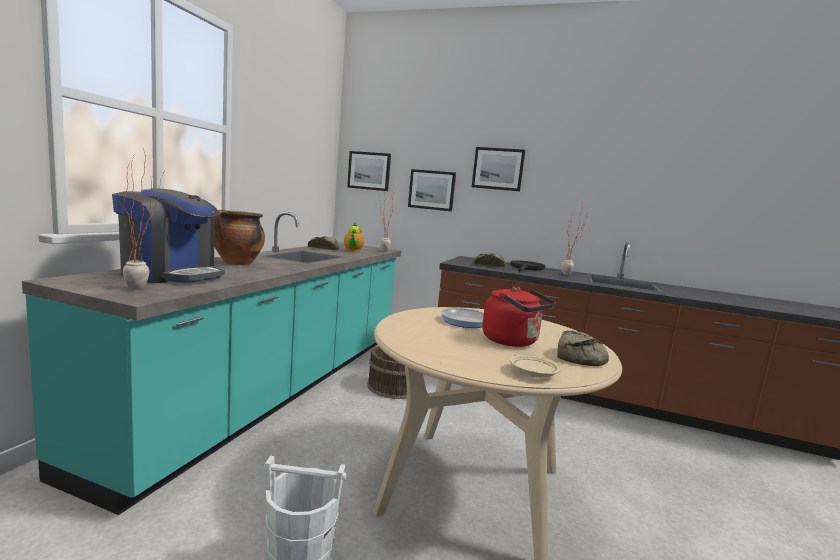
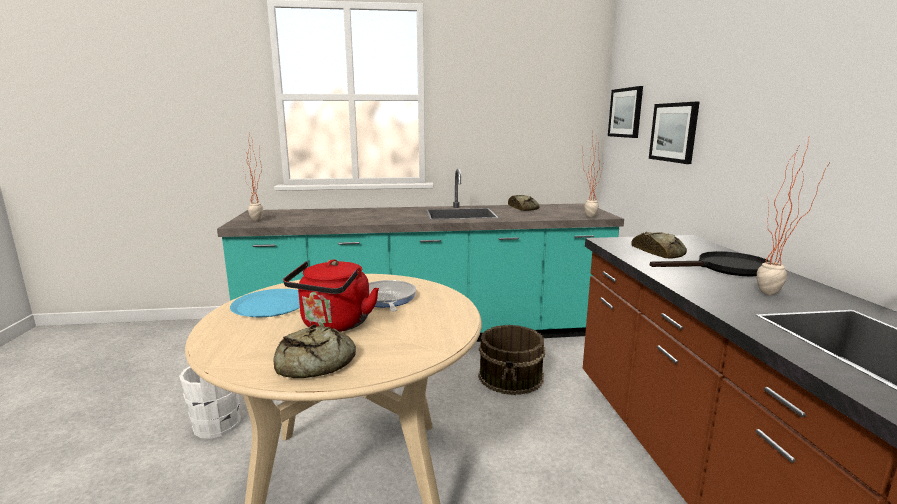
camera: 65 degrees right, 5 degrees up
(171, 275) = (306, 215): coffee machine -> none
(237, 263) = (376, 213): cooking pot -> none
(353, 250) = (548, 212): teapot -> none
(444, 349) = (271, 304): none -> blue plate
(498, 169) = (749, 85): picture -> none
(532, 373) = (227, 344): beige plate -> none

